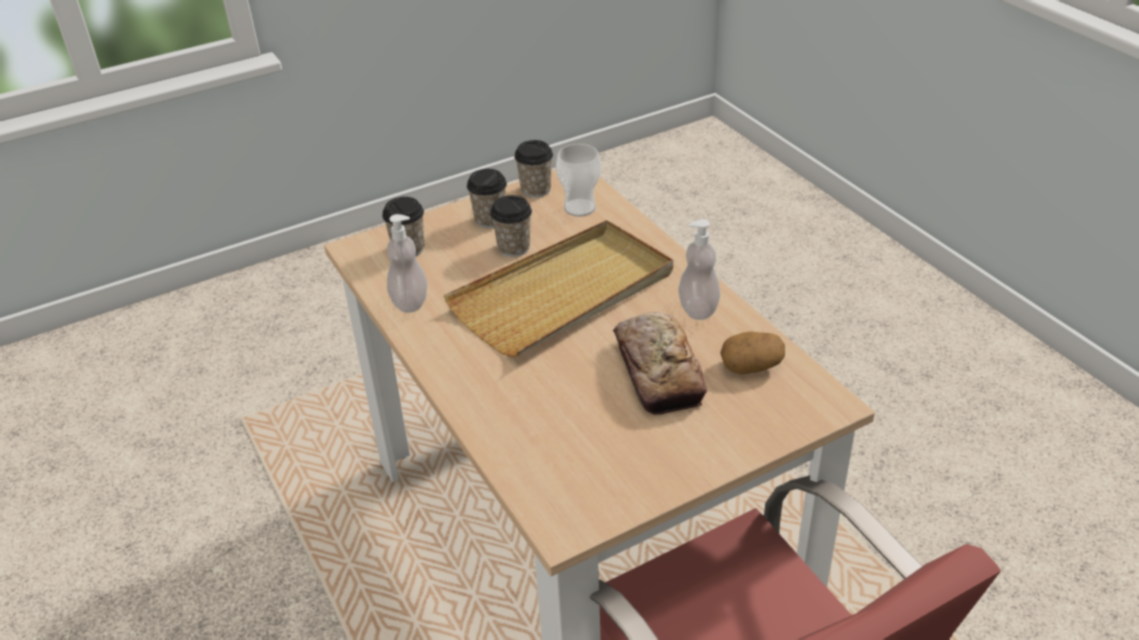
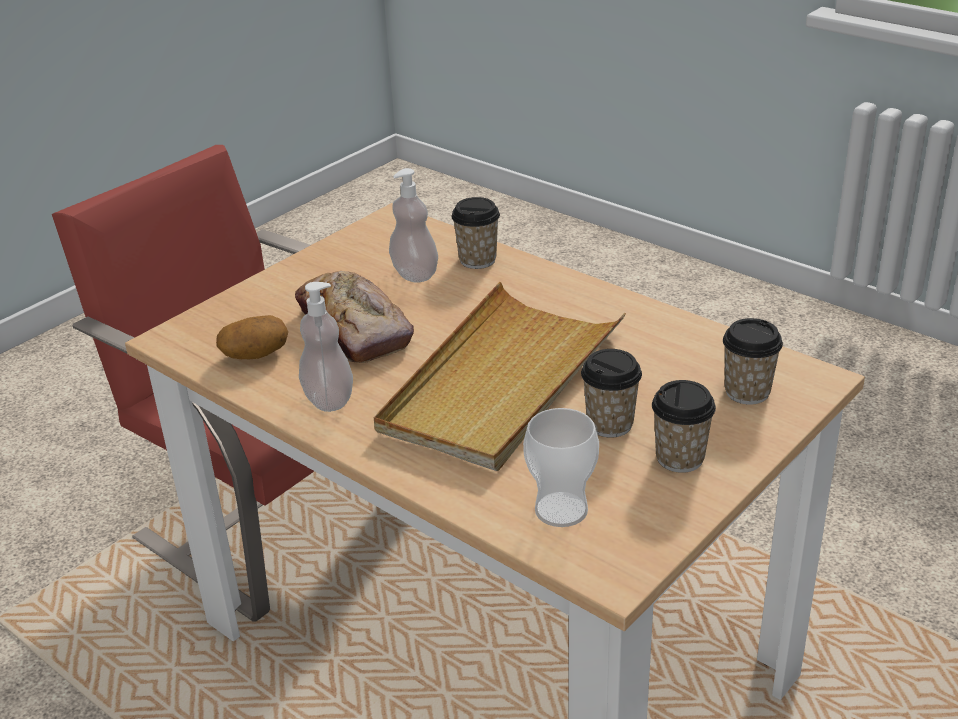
camera: 160 degrees right, 5 degrees down
(409, 302) = (676, 335): soap dispenser -> soap dispenser (415, 274)
(536, 190) = (655, 528): cup -> cup (477, 260)

